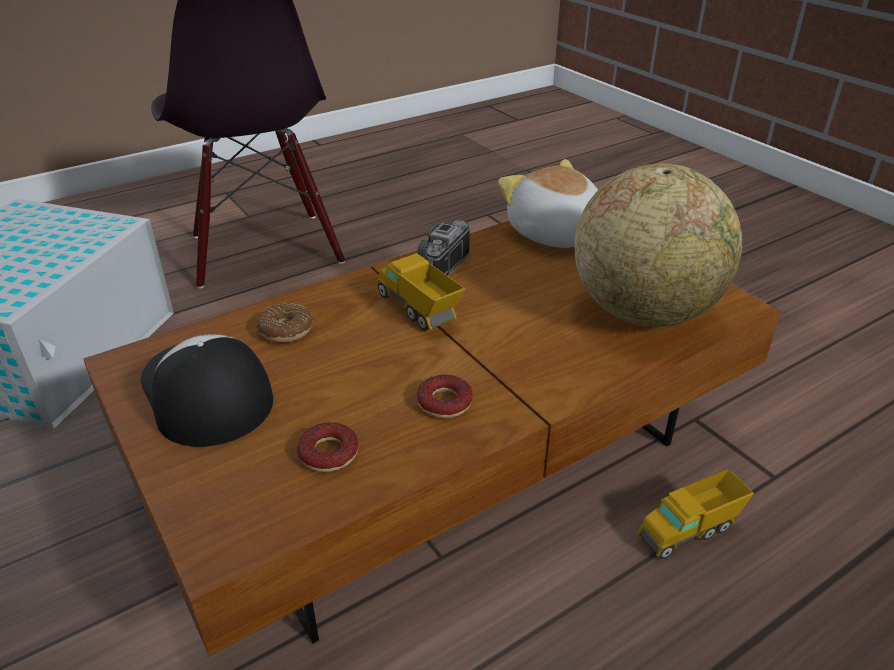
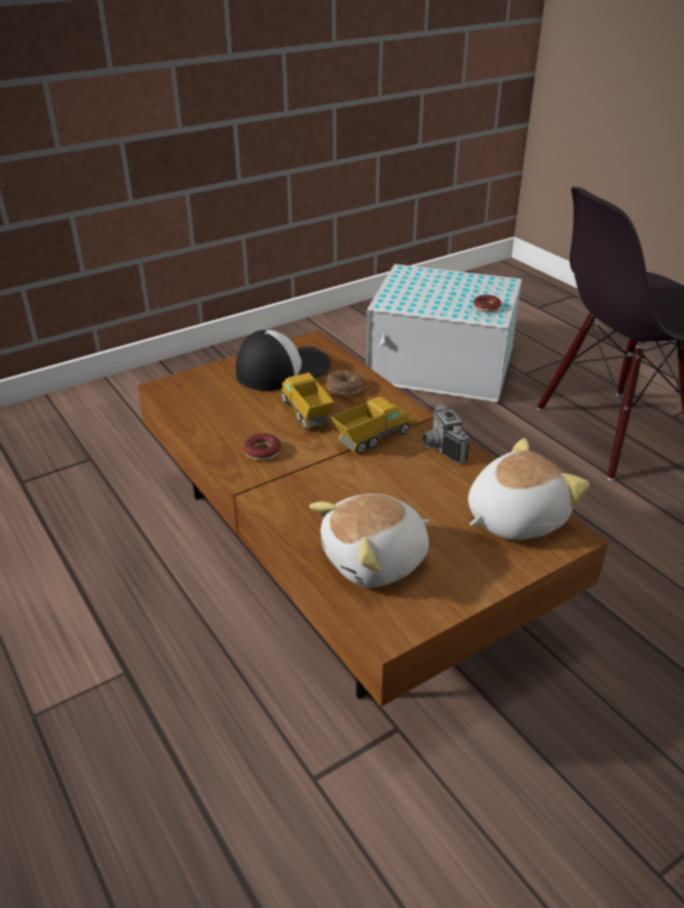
camera: 90 degrees right, 0 degrees up
(329, 453) = (223, 412): donut -> donut (486, 307)
(438, 266) = (440, 448): camera -> camera turned 135 degrees counterclockwise
(644, 311) = (376, 560): globe -> plush toy
(689, 531) = (254, 691): toy truck -> toy truck (306, 415)

